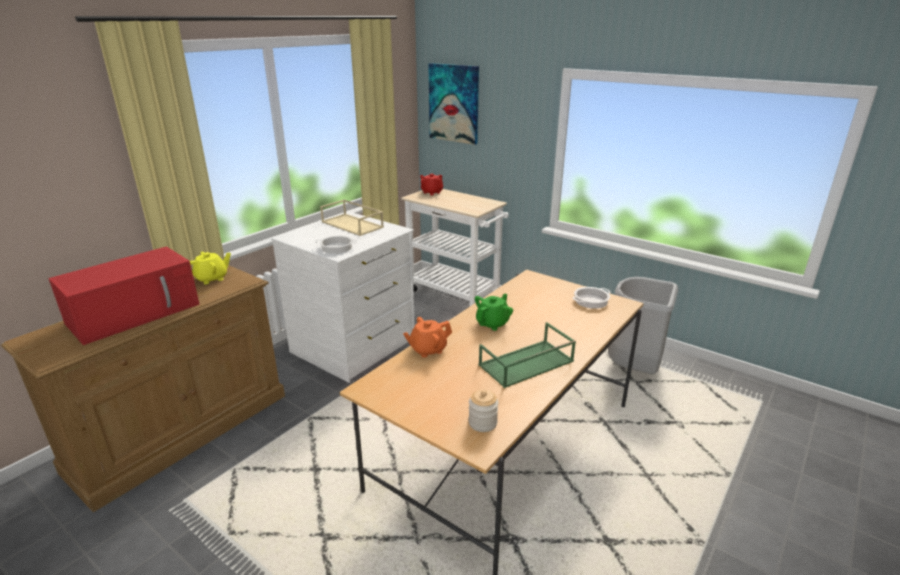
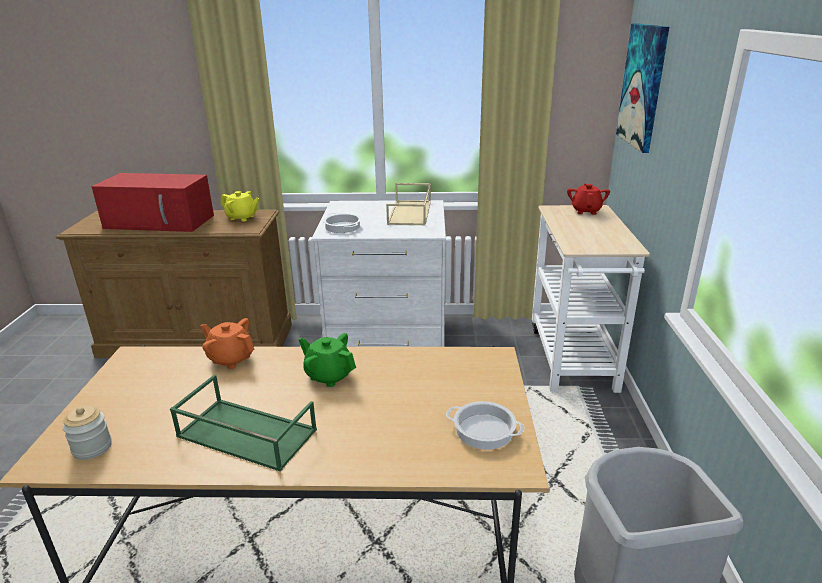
camera: 55 degrees right, 0 degrees up
(492, 323) = (329, 375): green teapot -> green teapot turned 150 degrees counterclockwise

